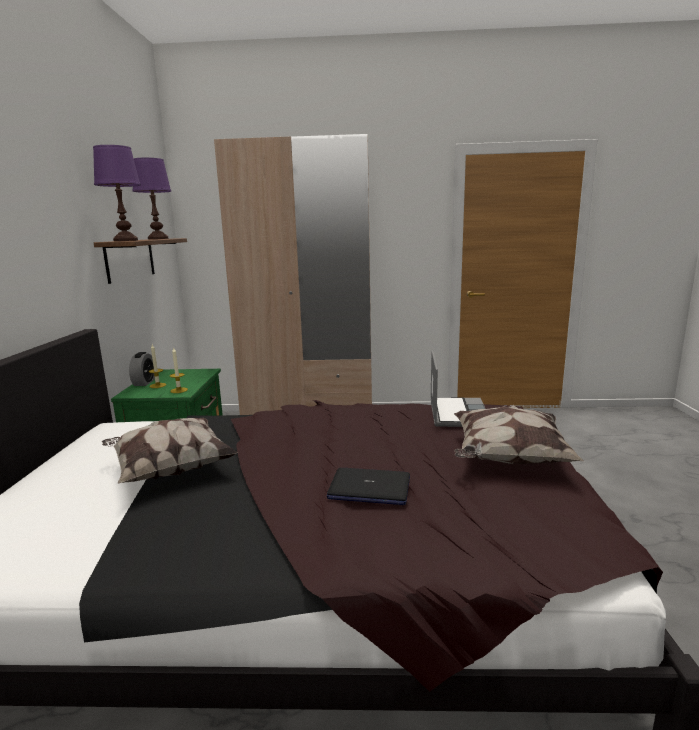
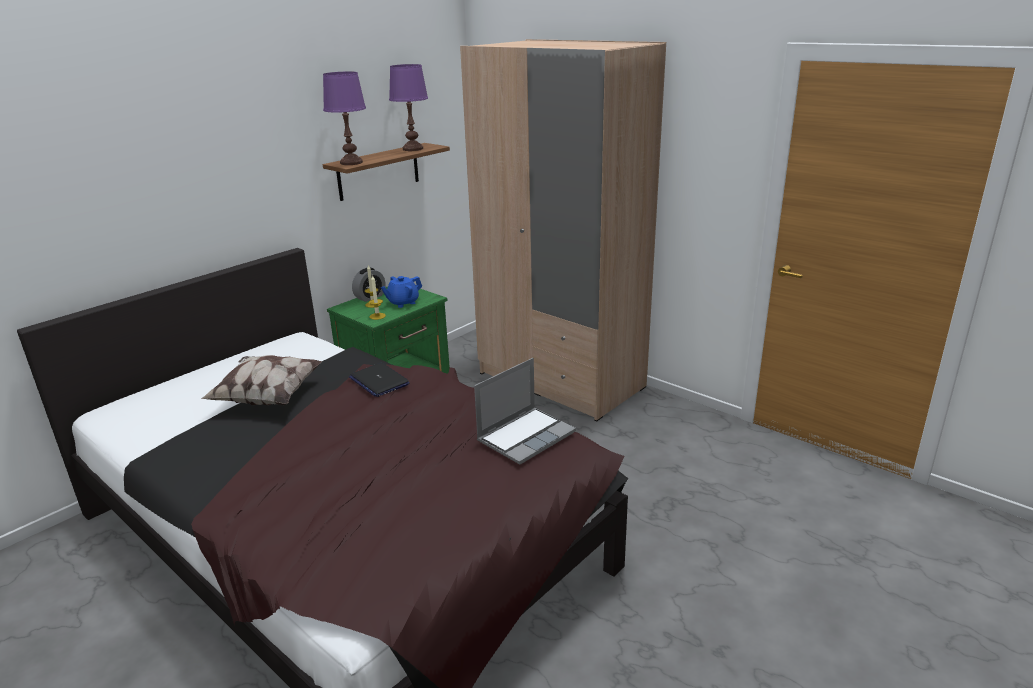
camera: 40 degrees right, 10 degrees up
(186, 378) = (403, 303): none -> blue teapot
(369, 488) = (325, 473): laptop -> laptop (379, 381)
(507, 458) = (468, 502): pillow -> none

